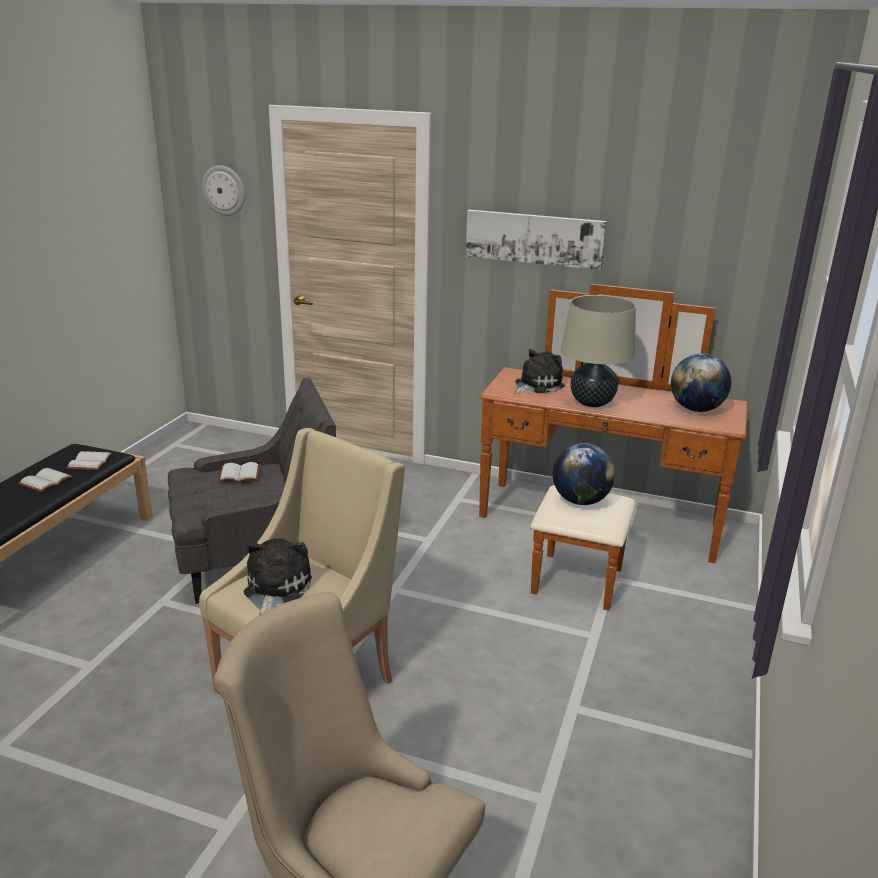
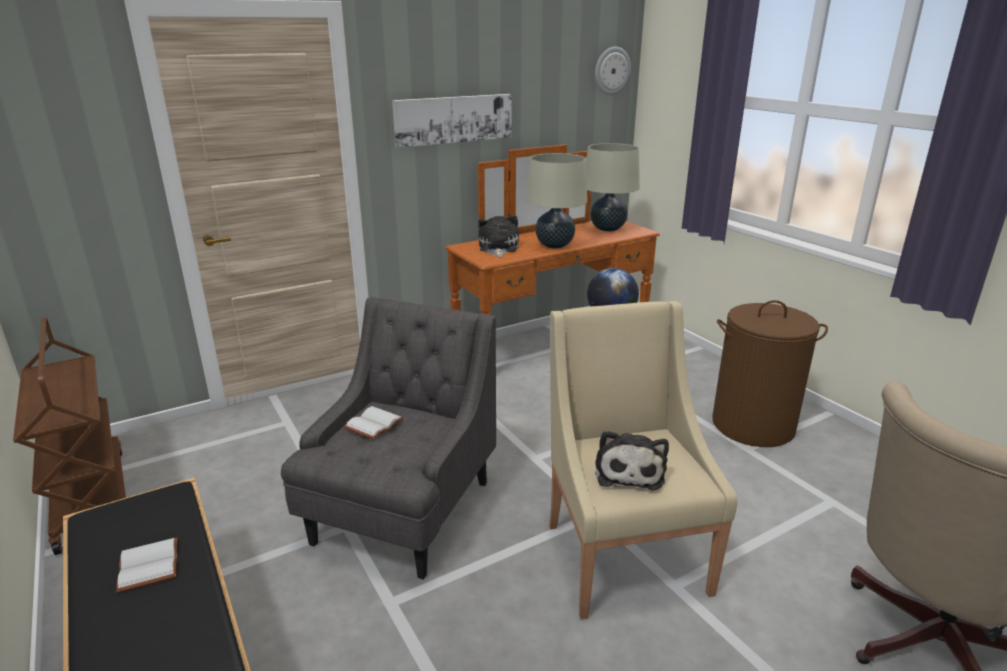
camera: 50 degrees left, 0 degrees up
(89, 462) = (156, 515): white book -> none
(161, 456) = (90, 498): none -> brown cart
(224, 190) = (64, 120): wall clock -> wall clock (612, 71)
(275, 589) = (629, 471): plush toy -> plush toy turned 135 degrees counterclockwise
(628, 698) = (753, 425): none -> brown laundry basket
(696, 409) = (607, 229): globe -> beige table lamp

